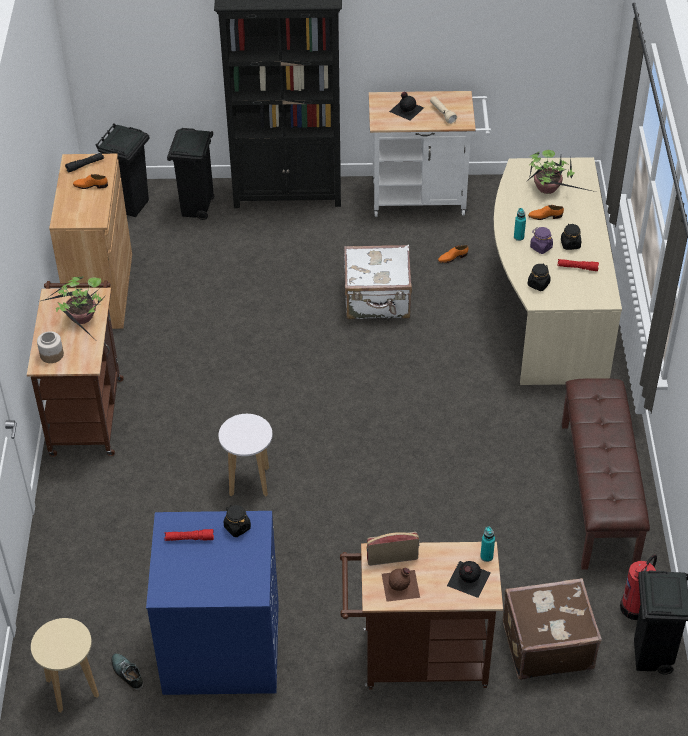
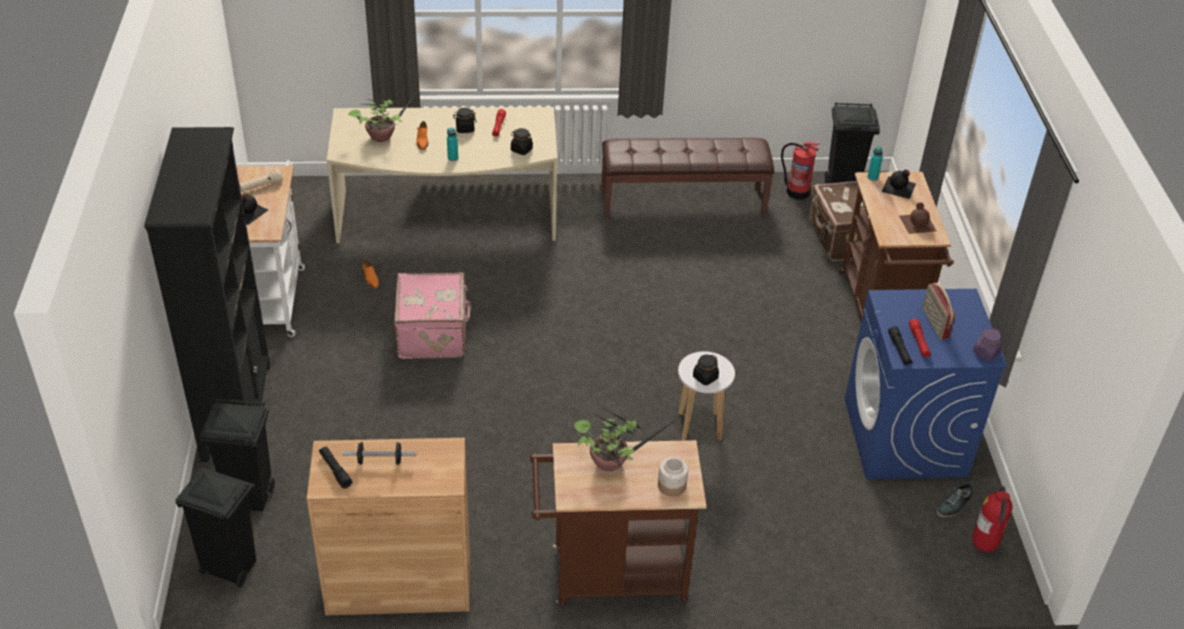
camera: 95 degrees left, 5 degrees down
(72, 689) = (984, 547): beige stool -> fire extinguisher
(90, 185) = (380, 460): orange shoe -> dumbbell
(180, 520) = (899, 350): none -> black flashlight
(237, 527) = (896, 311): black jar -> black jar (705, 377)
(377, 301) = (434, 334): white suitcase -> pink suitcase
(392, 558) = (890, 227): radio -> radio (934, 323)
(541, 247) = (468, 146): purple jar -> purple jar (985, 353)

